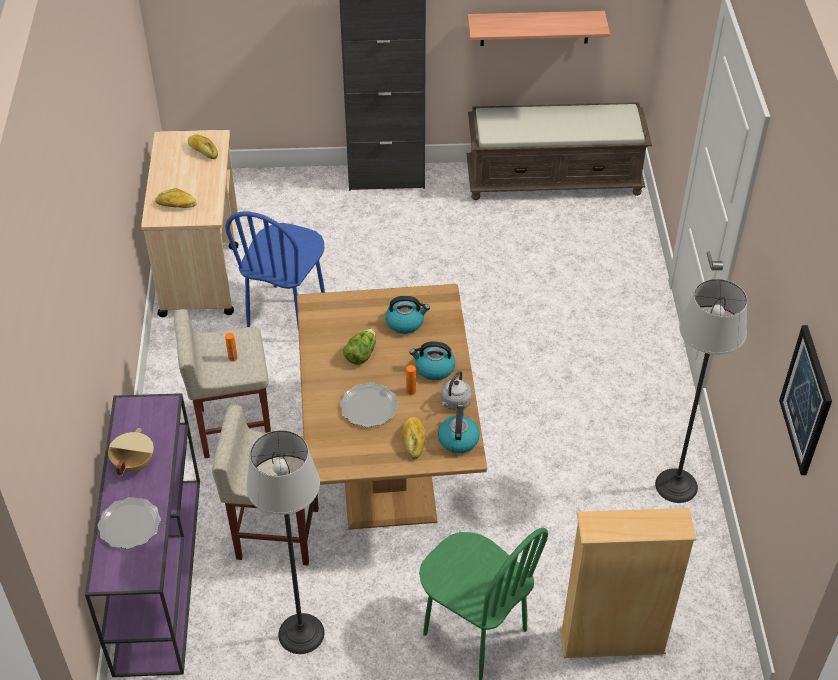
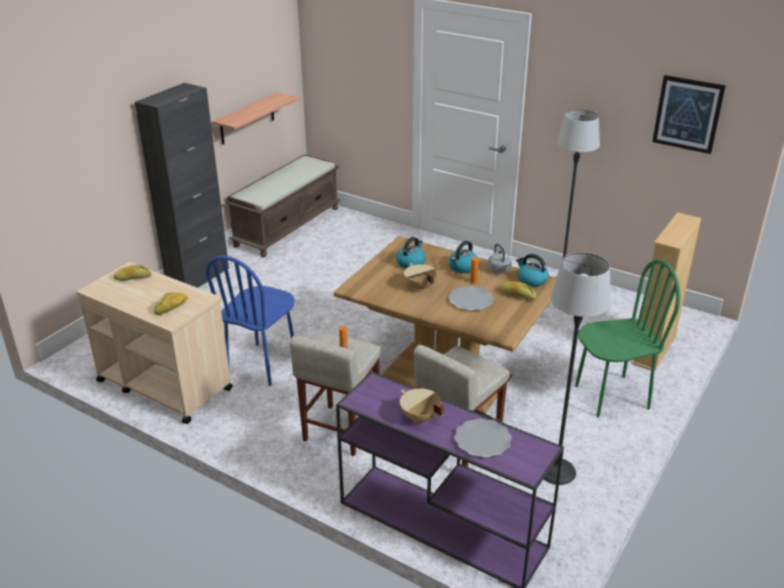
camera: 55 degrees left, 15 degrees down
(287, 313) = (262, 364): blue chair -> blue chair turned 60 degrees clockwise
(361, 354) = (419, 287): lettuce -> beige cooking pot

